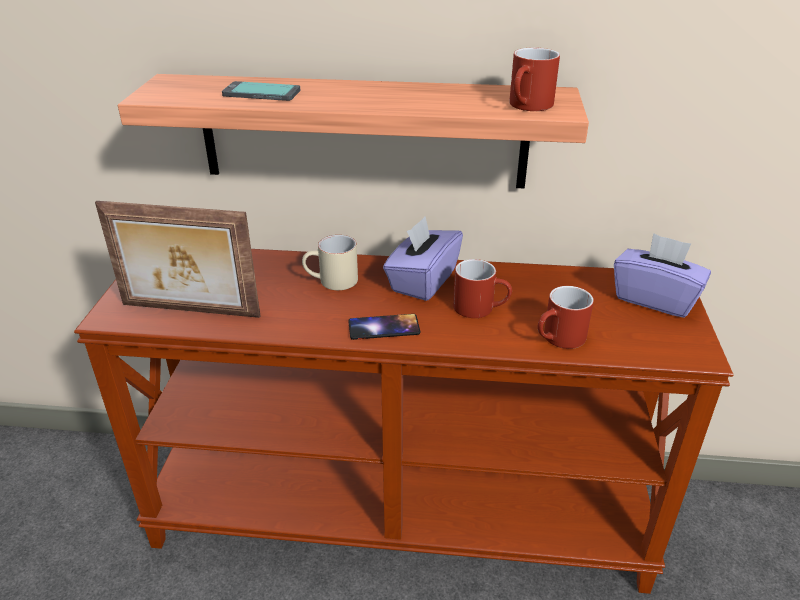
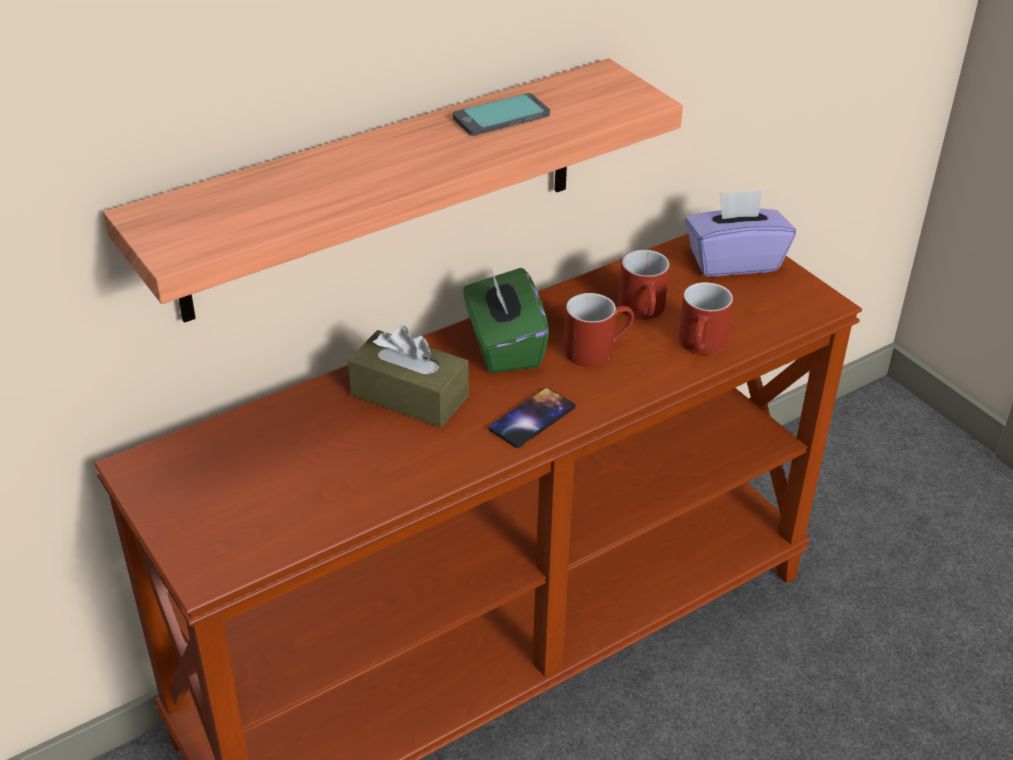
camera: 40 degrees left, 5 degrees up
(189, 311) = (298, 513): picture frame -> none
(261, 93) = (305, 192): phone -> phone (501, 117)
(331, 282) = (409, 395): beige mug -> brown tissue box
(422, 281) = (503, 346): purple tissue box -> green tissue box
(529, 107) = (608, 105): red mug -> red mug (645, 312)

